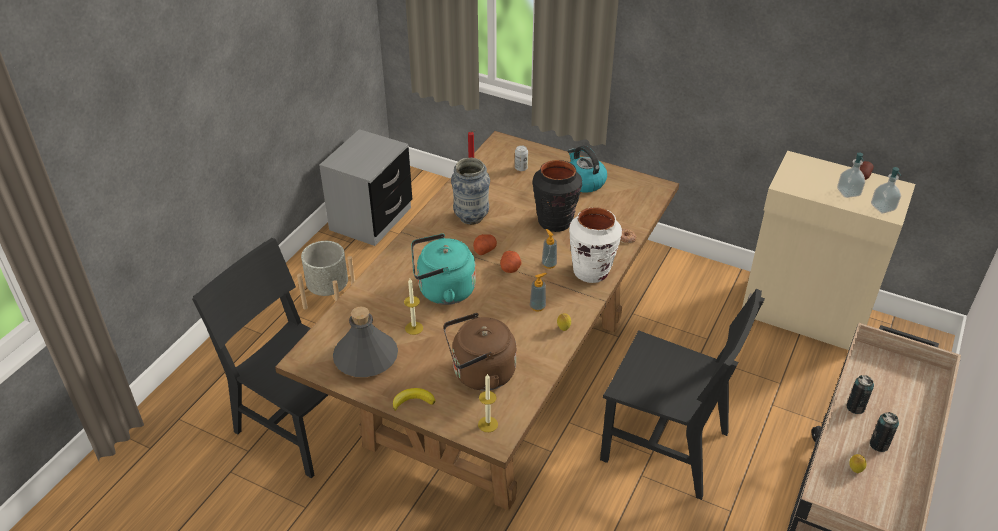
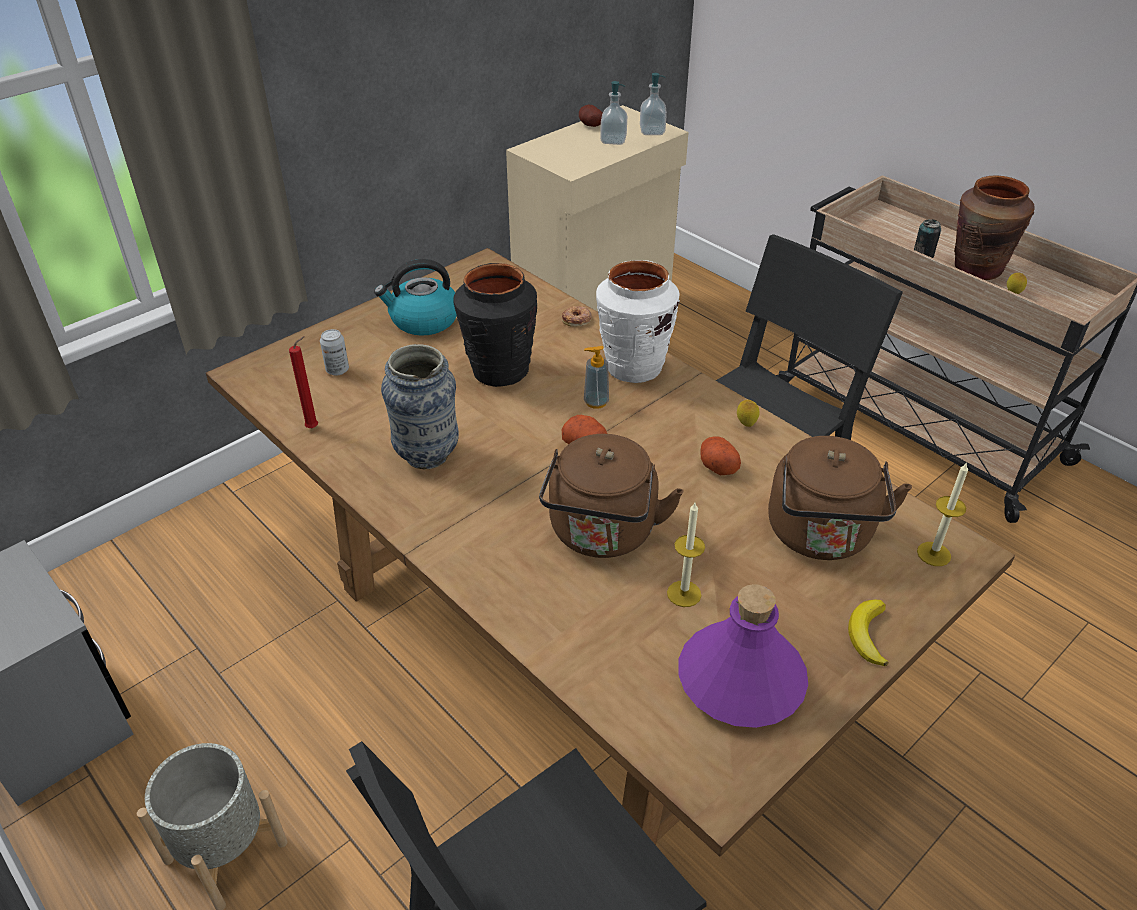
camera: 70 degrees left, 0 degrees up
(366, 357) = (740, 679): grey bottle -> purple bottle
(442, 291) = (602, 534): turquoise kettle -> brown kettle
(484, 249) = (521, 460): potato -> potato (717, 465)
(537, 306) = (688, 437): soap dispenser -> none
(879, 444) = (977, 269): can -> brown vase

